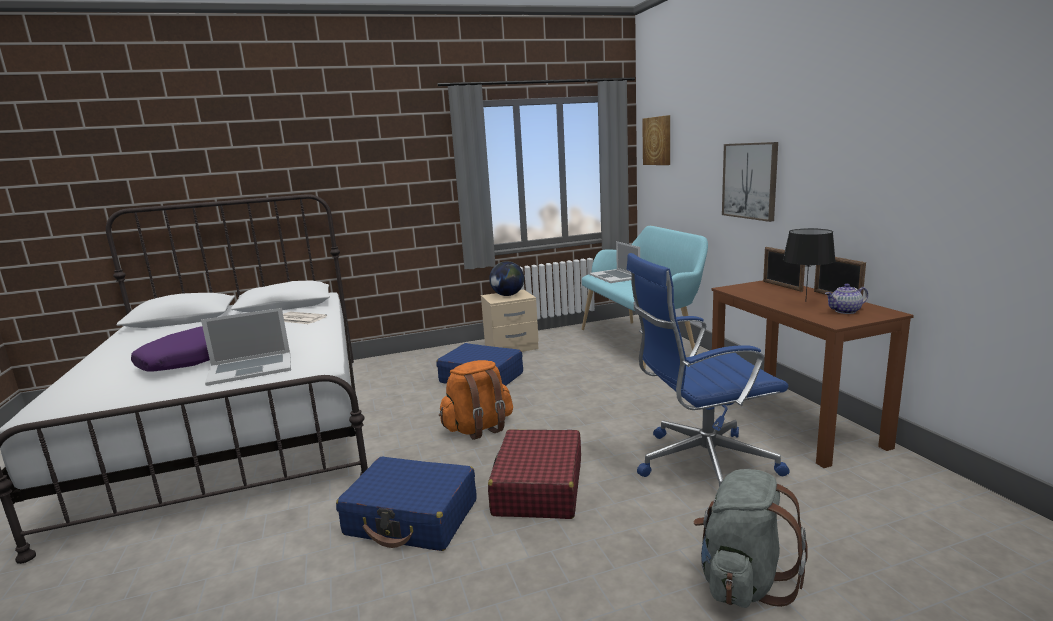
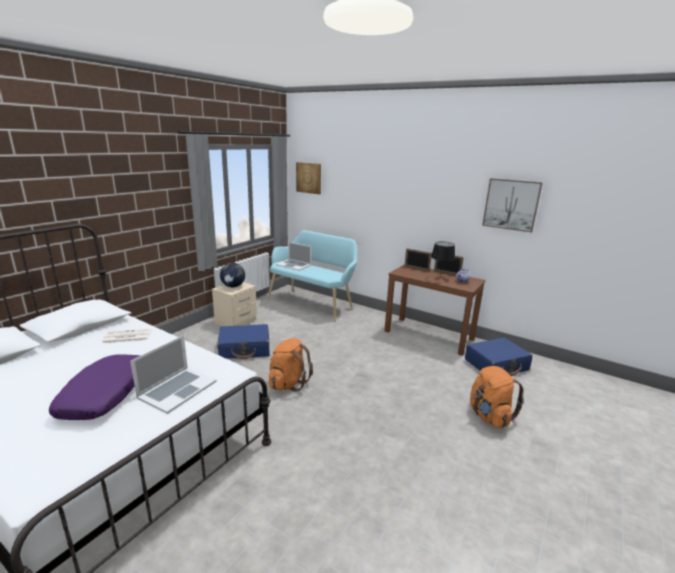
camera: 40 degrees left, 5 degrees up
(412, 518) = (323, 450): blue suitcase -> blue suitcase (496, 365)
(538, 487) = (365, 407): red suitcase -> none
(701, 464) = (419, 368): blue office chair -> none
(742, 581) = (489, 416): grey backpack -> orange backpack
(750, 180) = (386, 210): picture -> picture (511, 204)

